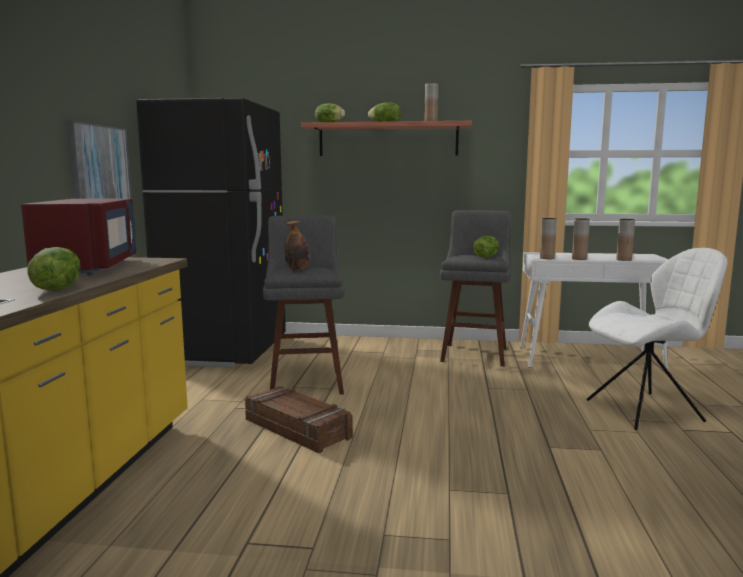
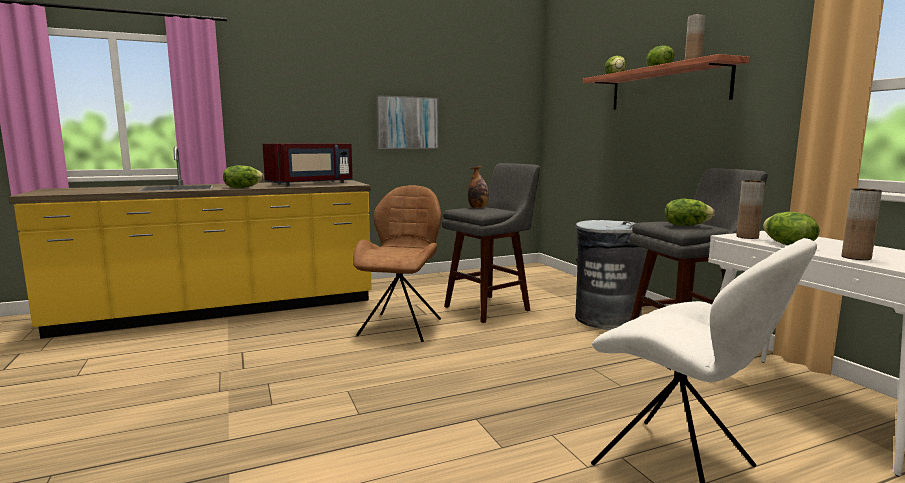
camera: 60 degrees right, 0 degrees up
(225, 351) = (510, 276): black fridge -> none
(298, 428) = (401, 326): crate -> brown chair
(397, 356) = (607, 319): none -> grey trash can
(579, 259) = (787, 245): brown vase -> lettuce

